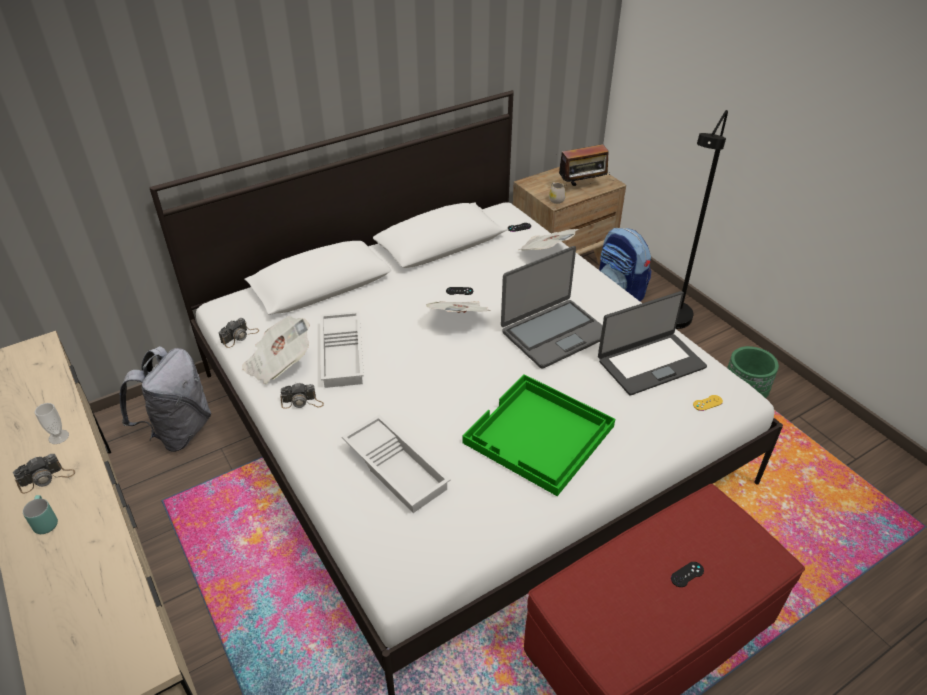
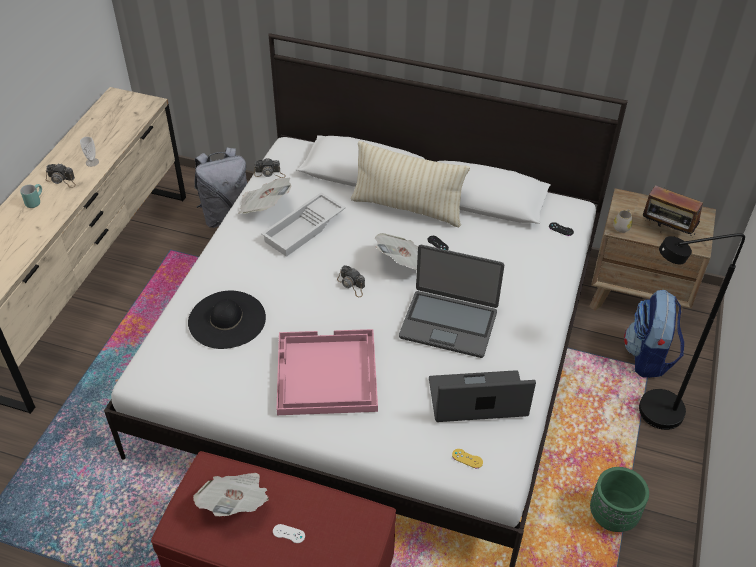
camera: 50 degrees right, 5 degrees up
(302, 402) = (242, 240): camera -> camera (352, 285)
(397, 467) = (227, 320): white tray -> black hat
(398, 284) = (407, 208): none -> beige pillow
(539, 435) = (326, 374): green tray -> pink tray
(546, 252) = (547, 263): newspaper -> newspaper (236, 503)
(650, 363) = (477, 399): laptop -> laptop turned 150 degrees clockwise
(687, 574) = (288, 533): black game controller -> white game controller

